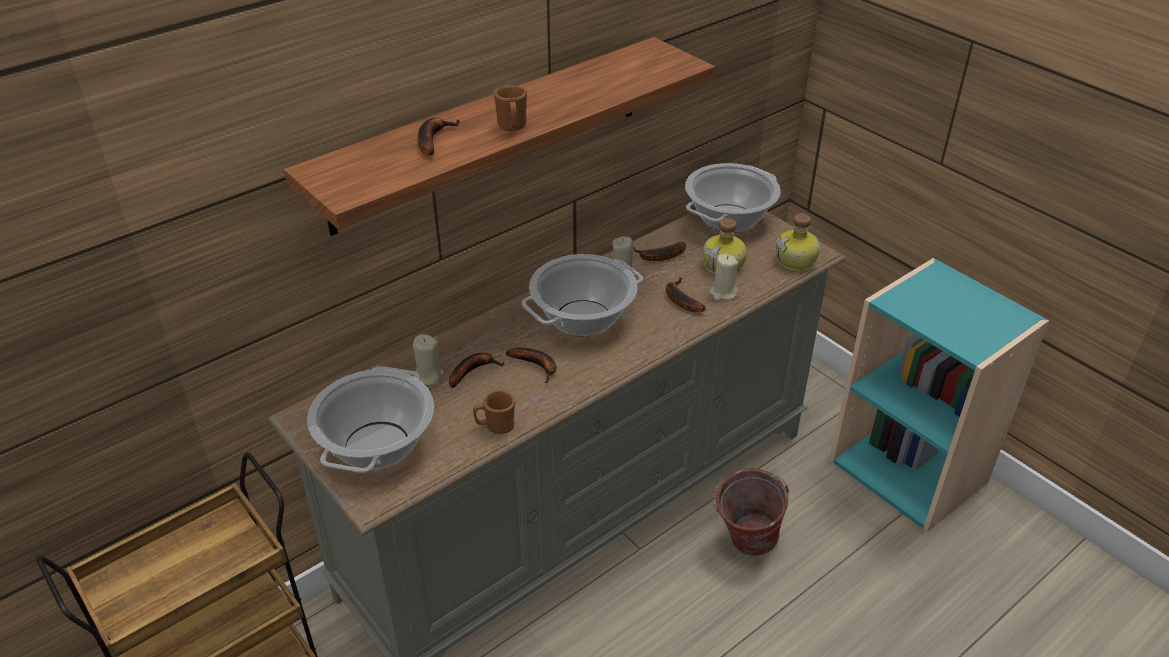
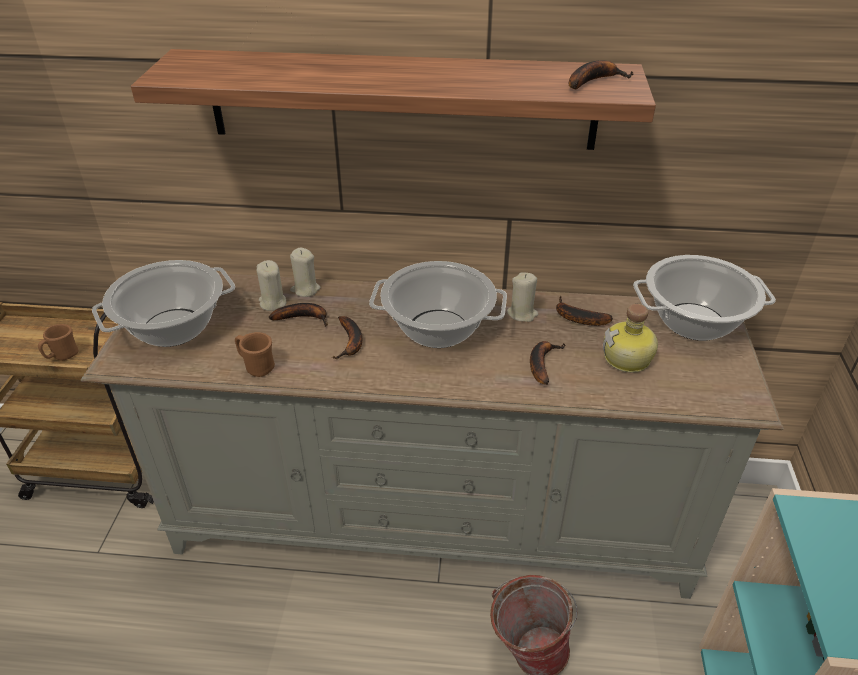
camera: 45 degrees right, 0 degrees up
(432, 139) = (293, 67): banana -> banana (593, 81)
(512, 127) = (366, 81): brown mug -> brown mug (62, 356)
(723, 293) = (591, 381): beige candle -> beige candle (305, 289)
(796, 261) = (713, 398): bottle -> none

